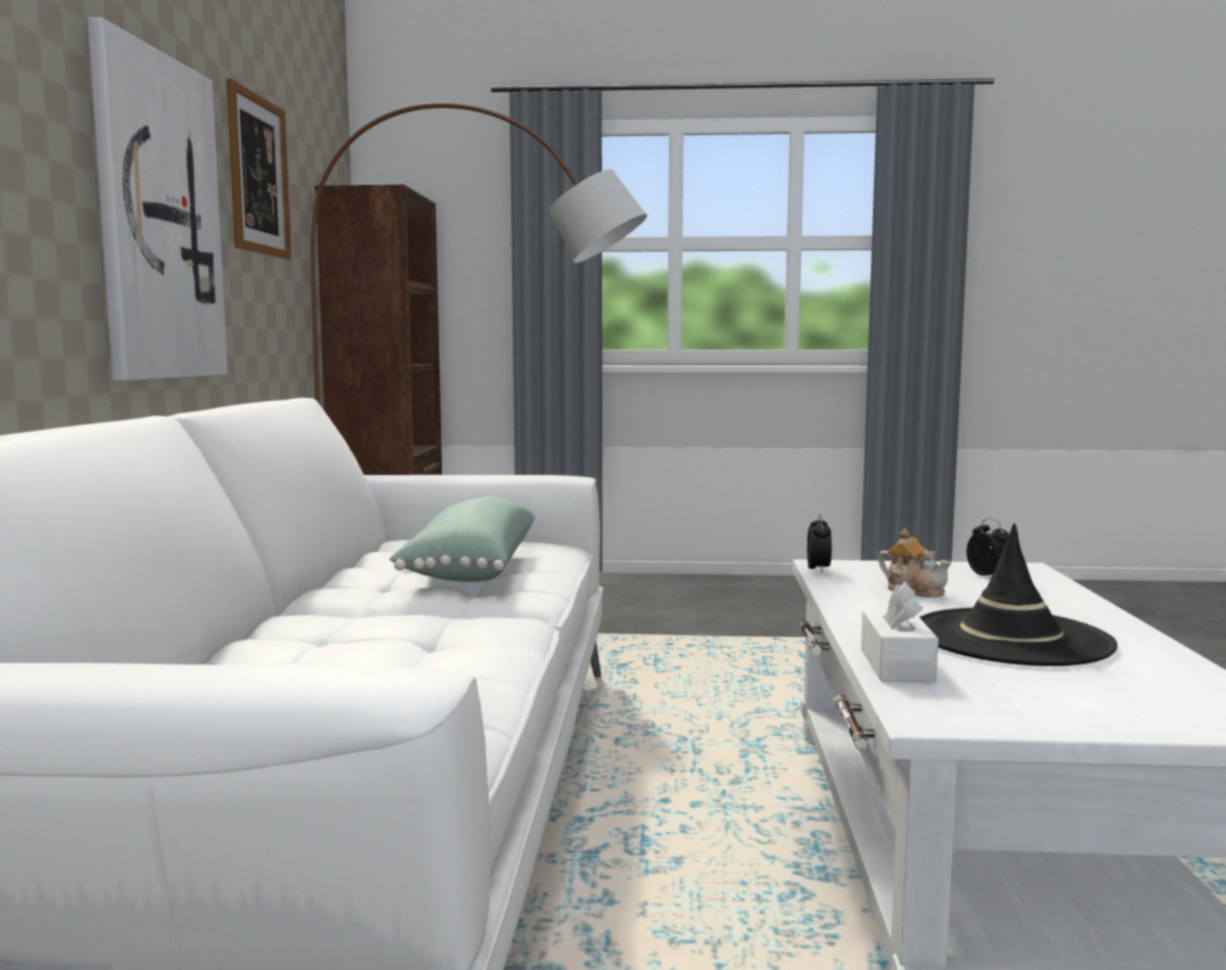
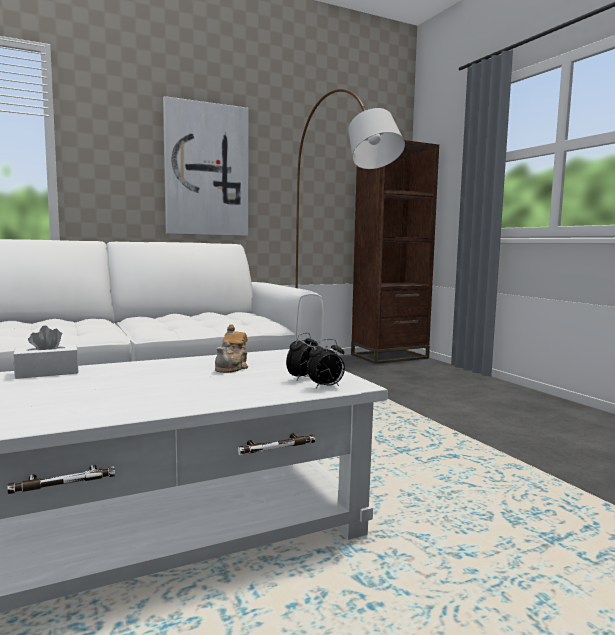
camera: 60 degrees right, 0 degrees up
(258, 175) = (298, 145): picture -> none
(468, 569) = (198, 322): green pillow -> none
(818, 570) = (266, 352): alarm clock -> alarm clock (326, 387)
(1011, 638) = (117, 387): black hat -> none

